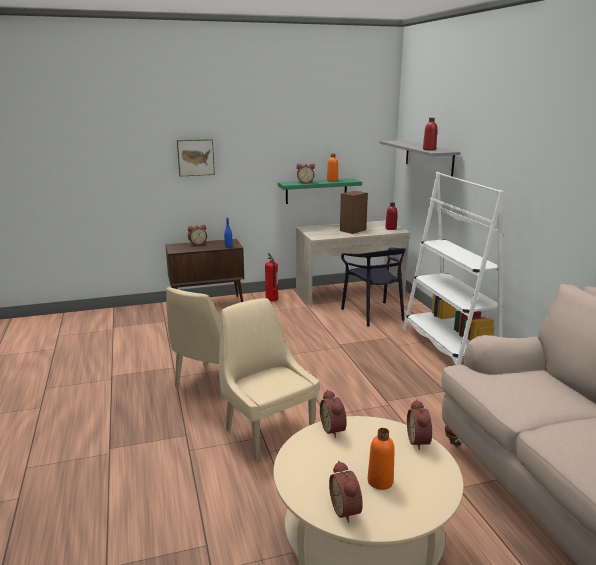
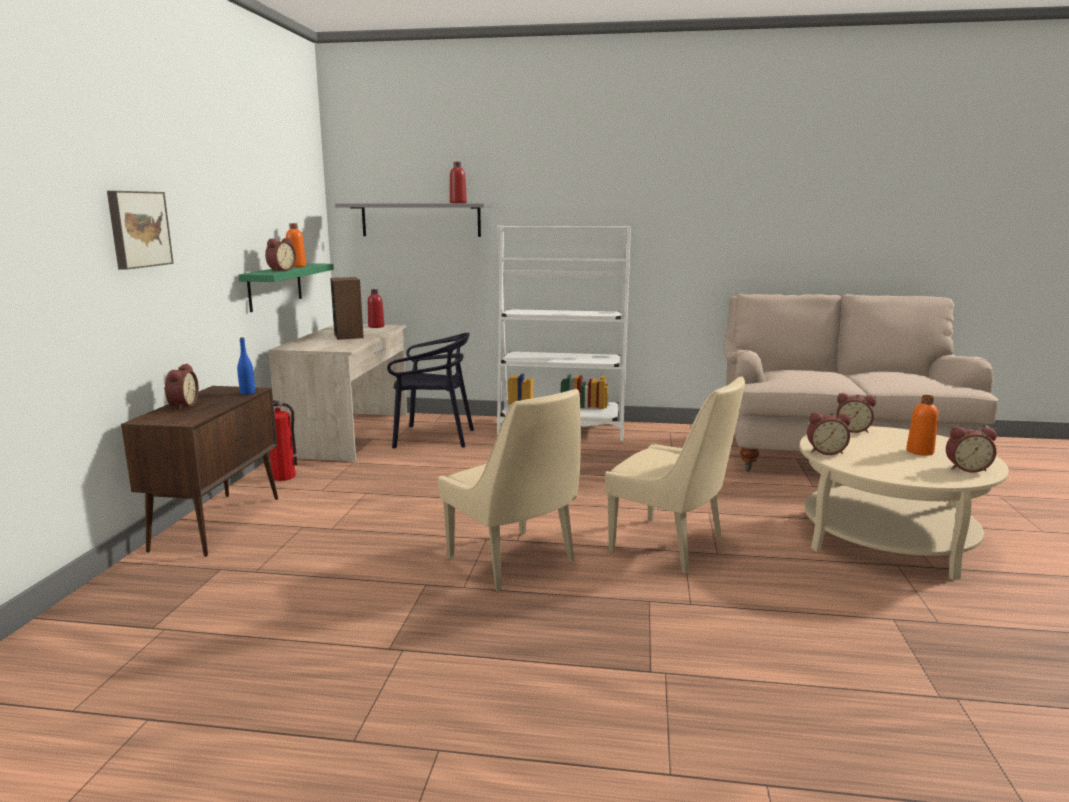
camera: 65 degrees left, 5 degrees down
(267, 431) = (671, 546): beige chair -> beige chair turned 135 degrees counterclockwise

